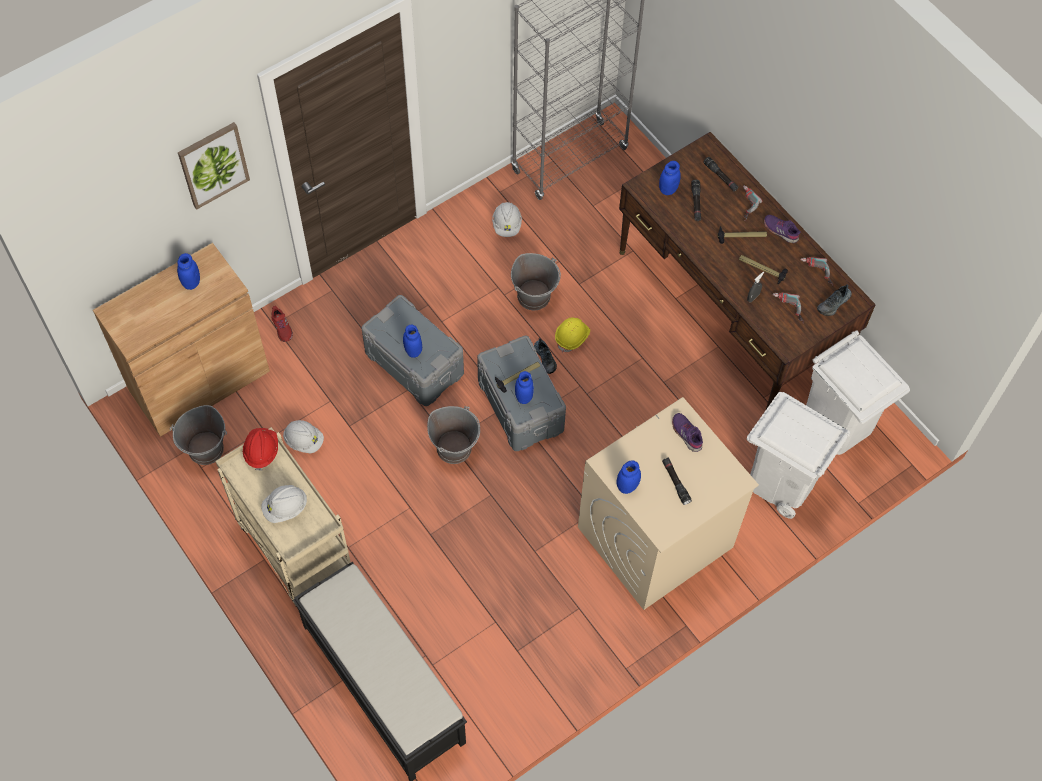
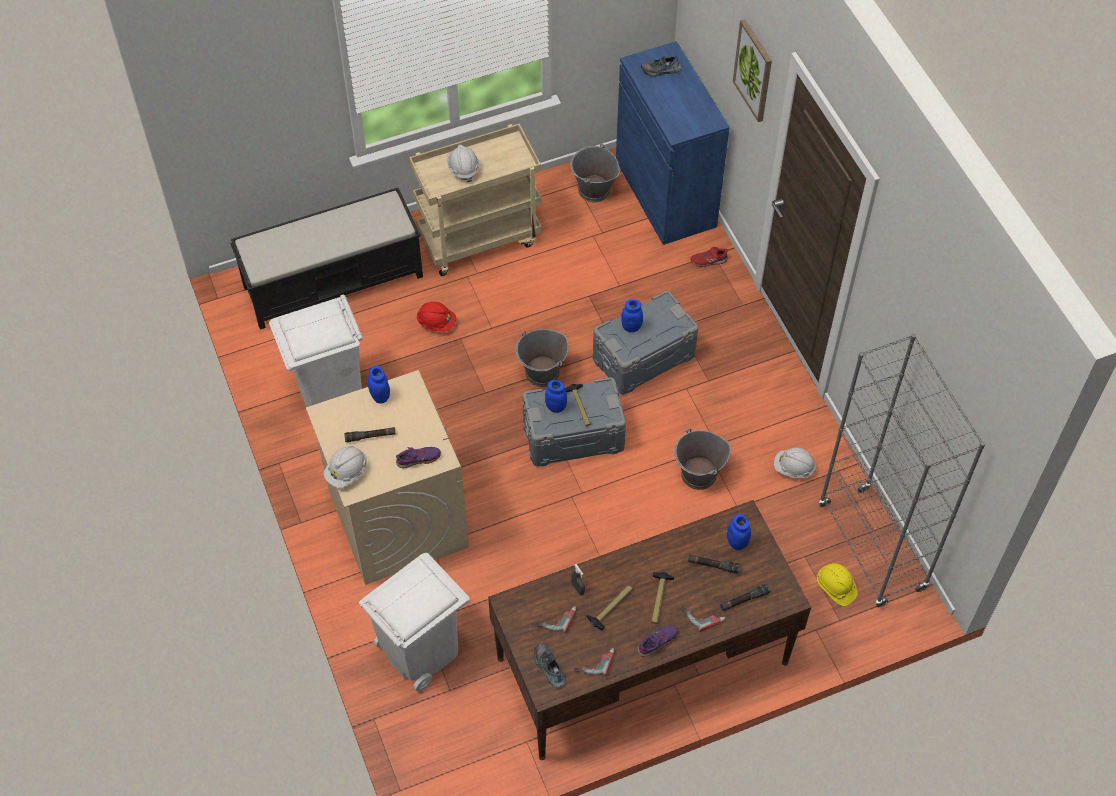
camera: 105 degrees right, 5 degrees down
(191, 282) = (688, 107): blue jar -> none
(199, 381) = (665, 193): brown cabinet -> blue cabinet
(261, 451) = (523, 160): red hard hat -> red hard hat (436, 323)
(304, 441) = (582, 260): white hard hat -> white hard hat (347, 472)
(545, 358) = (621, 469): shoe -> shoe (661, 70)
(572, 337) = (641, 498): yellow hard hat -> yellow hard hat (835, 587)
(838, 424) = (470, 729): white trash can -> white trash can (329, 391)

